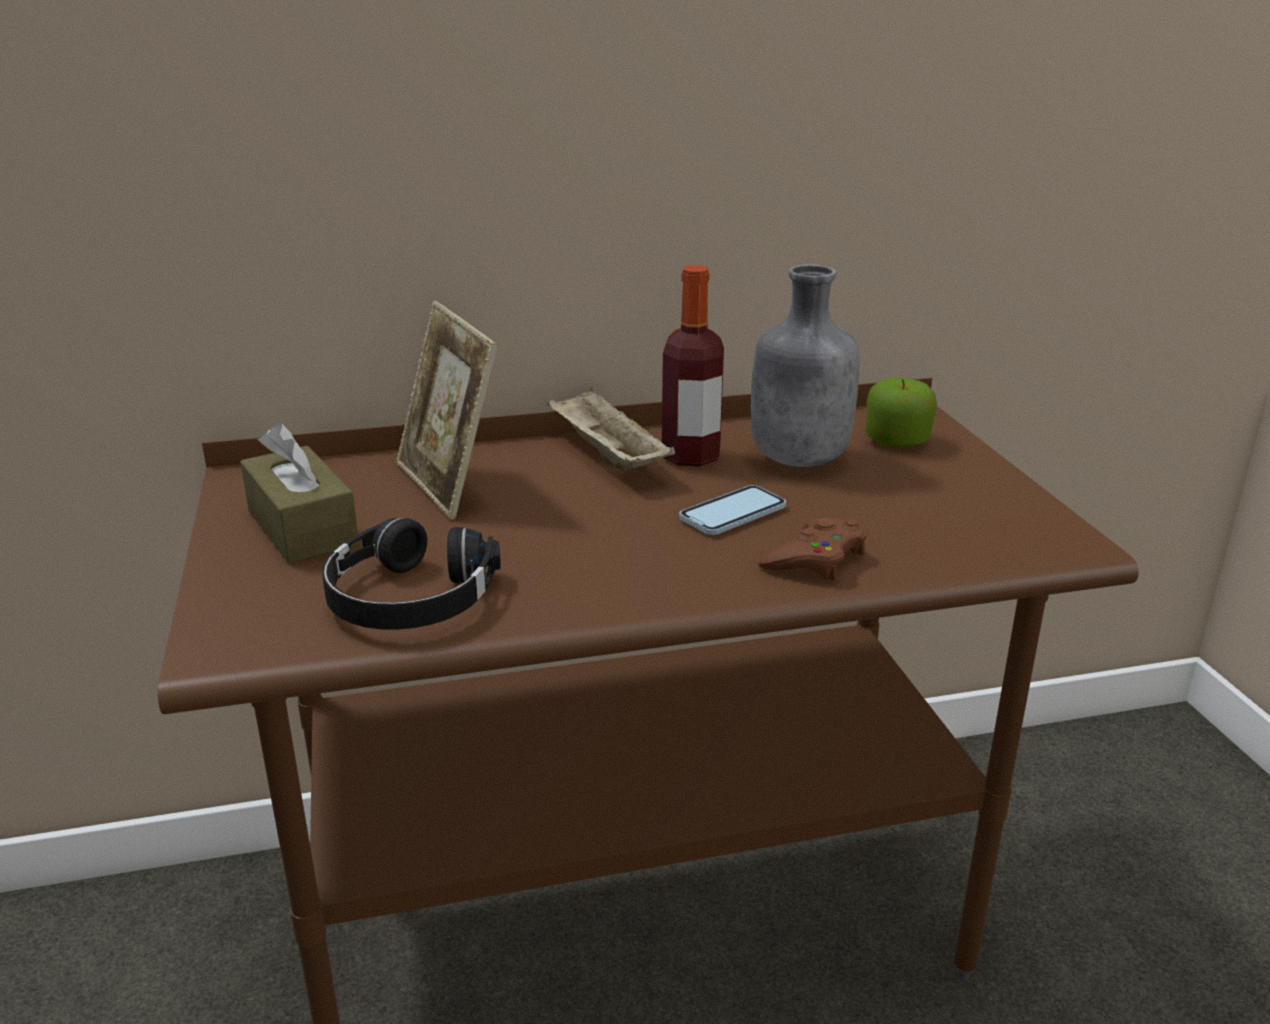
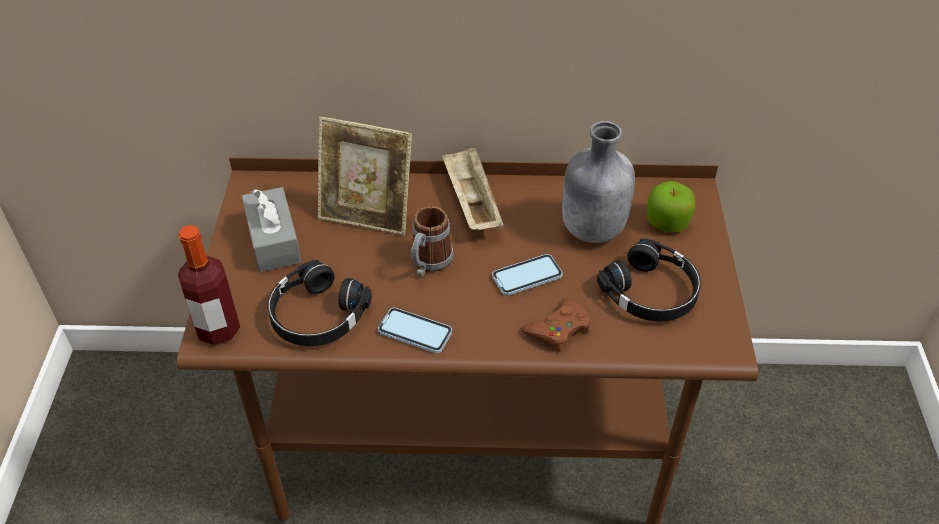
camera: 15 degrees right, 20 degrees up
(302, 528) = (273, 240): brown tissue box -> grey tissue box
(449, 485) = (367, 215): picture frame -> picture frame turned 60 degrees counterclockwise
(572, 520) = (428, 264): none -> mug
(588, 593) = (415, 332): none -> phone
(691, 456) = (524, 213): bottle -> bottle (218, 330)
(926, 506) = (651, 292): none -> black headphones

